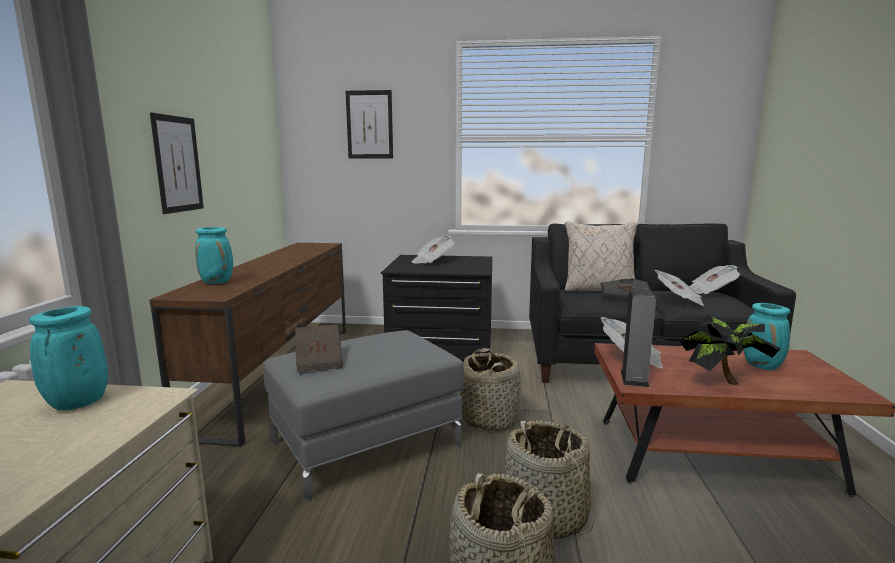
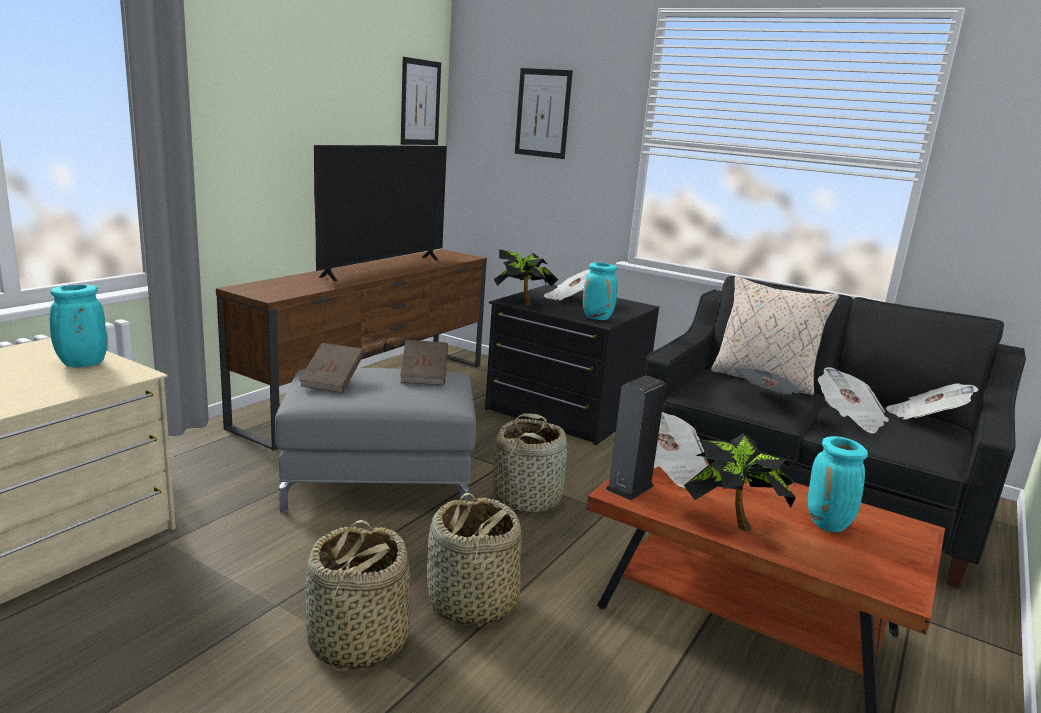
camera: 25 degrees right, 5 degrees up
(177, 164) = (286, 153): picture -> picture (420, 102)
(217, 282) = (292, 282): turquoise vase -> turquoise vase (598, 318)
(277, 260) = (383, 268): none -> television
(387, 338) = (424, 376): none -> brown book
(406, 269) = (522, 303): none -> potted plant

